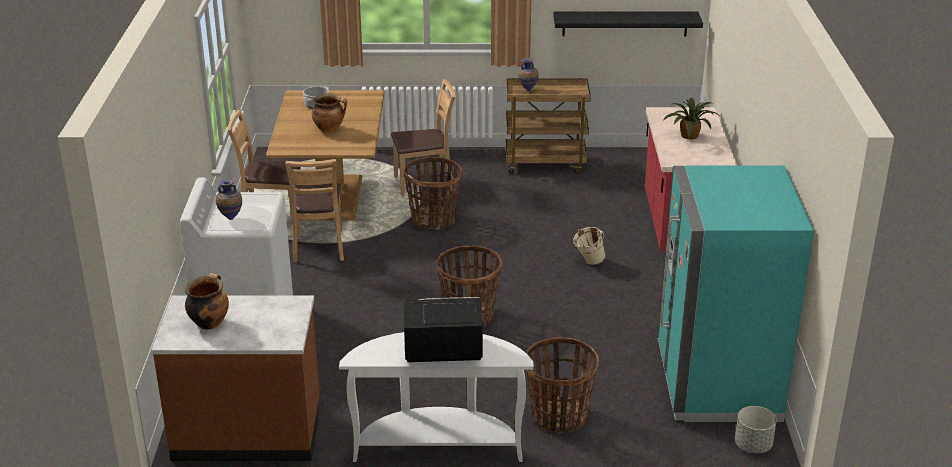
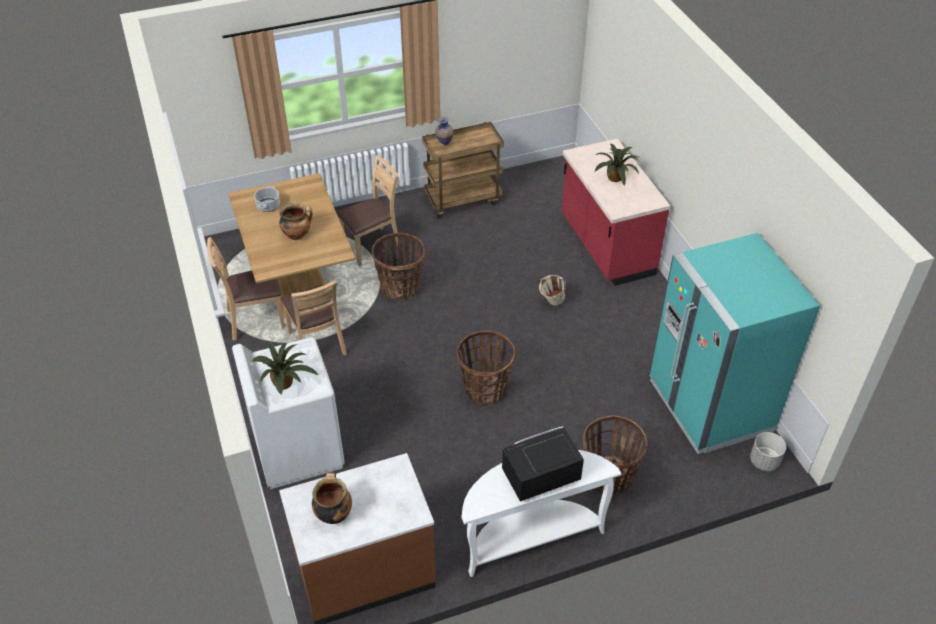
camera: 20 degrees left, 15 degrees up
(231, 218) = (285, 382): vase -> potted plant
(625, 23) = (516, 67): black shelf -> none

